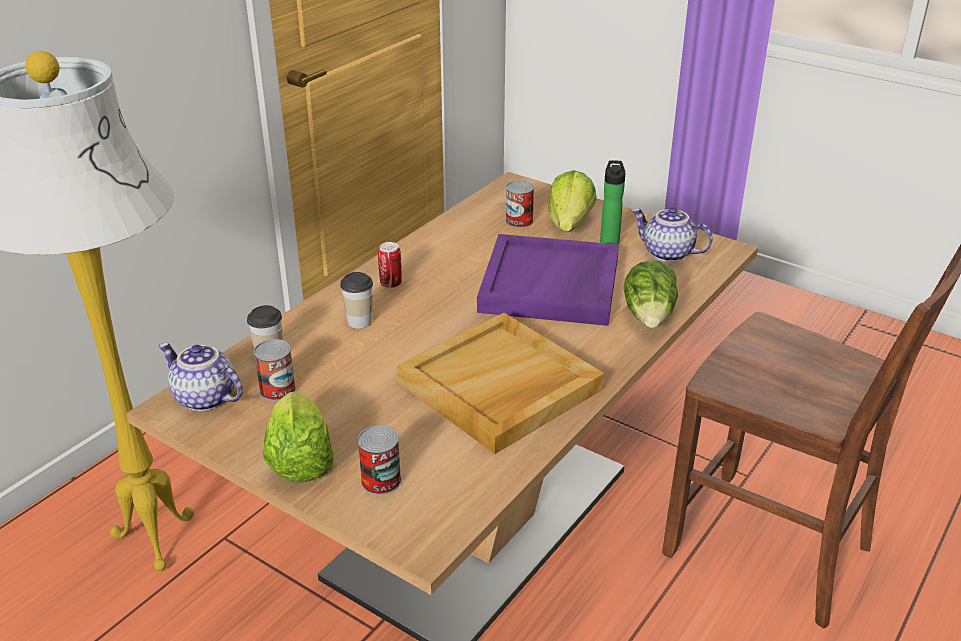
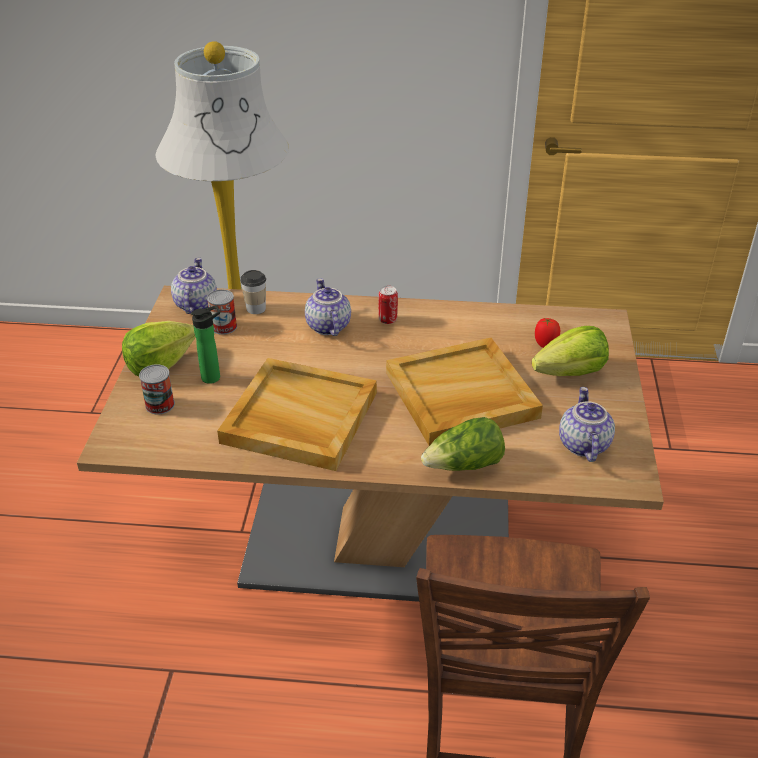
camera: 60 degrees right, 5 degrees up
(359, 321) = (327, 326): cup -> teapot
(519, 221) = (545, 344): can -> tomato
(551, 285) = (460, 396): purple tray -> beige tray
(609, 241) = (567, 404): bottle -> bottle (214, 377)

